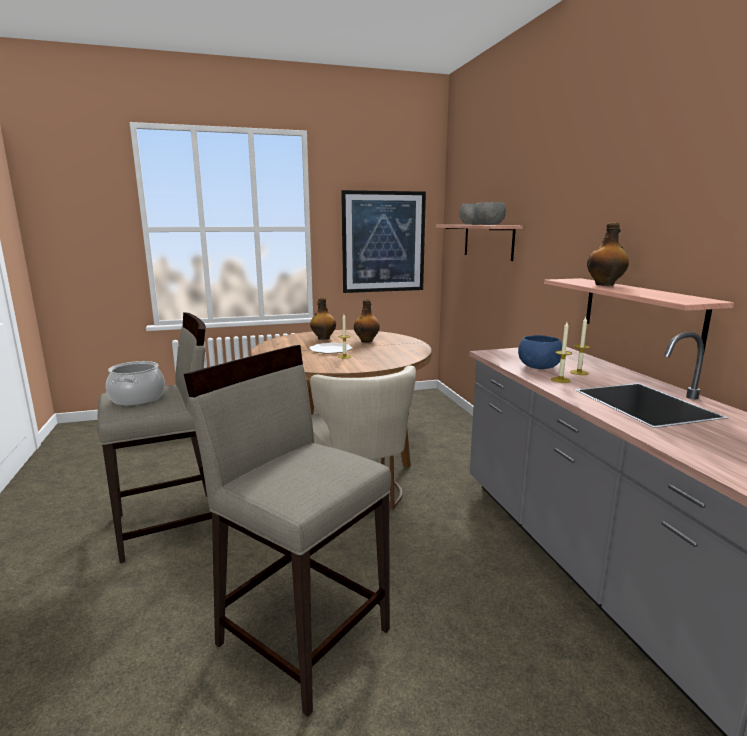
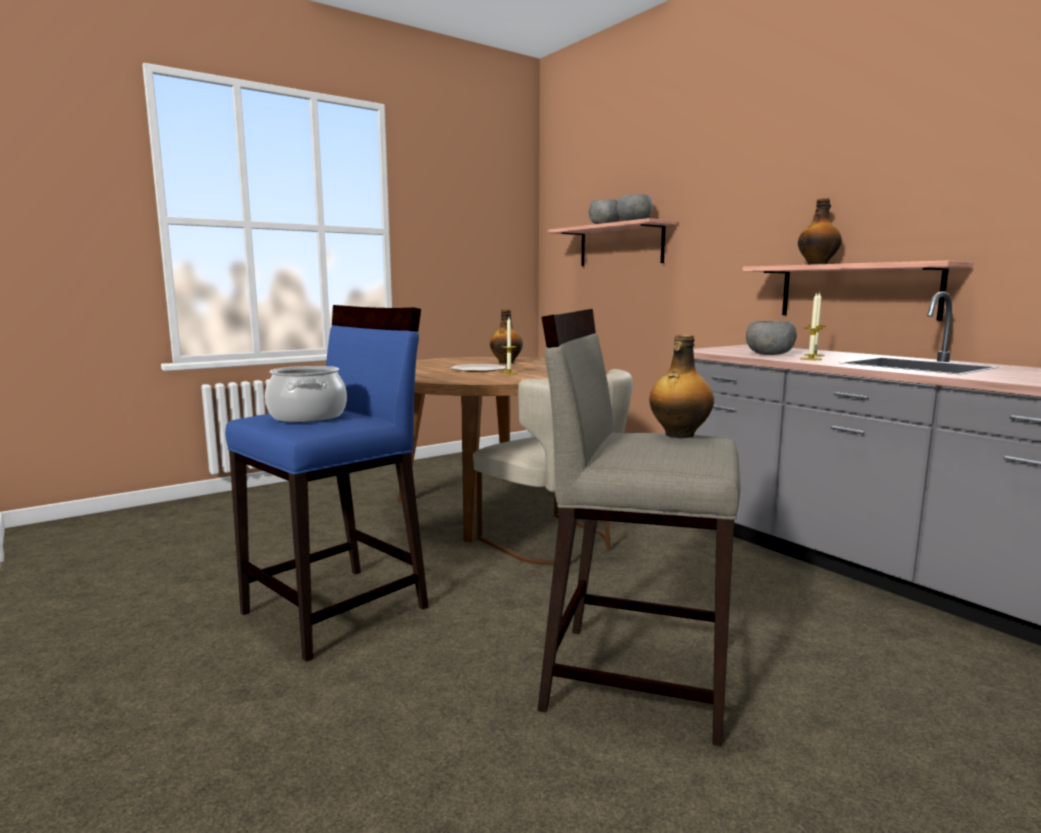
camera: 20 degrees left, 5 degrees down
(171, 525) = (338, 610): beige stool -> blue stool
(323, 338) = (447, 363): bottle -> bottle (678, 435)
(383, 242) = (475, 253): picture -> none
(539, 367) = (770, 354): blue bowl -> grey bowl

